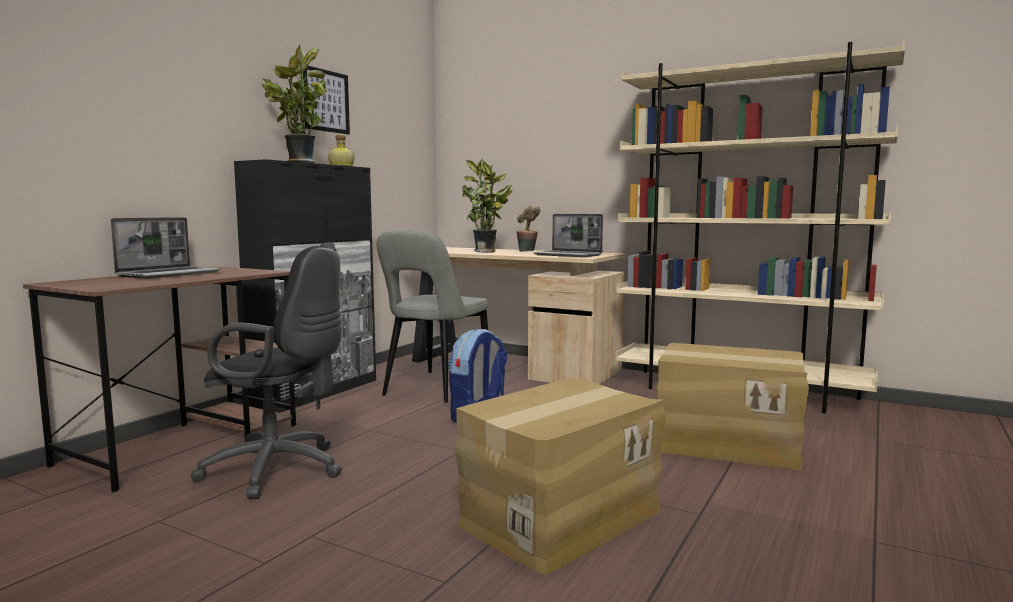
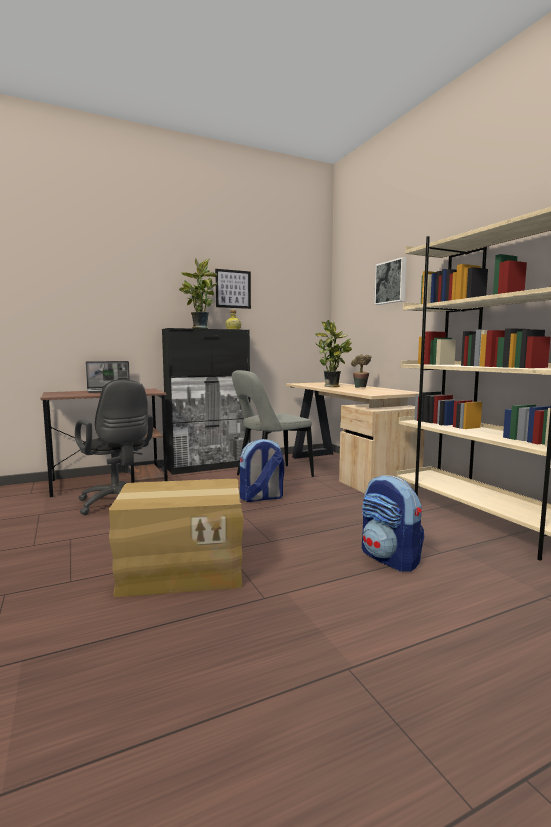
camera: 35 degrees right, 0 degrees up
(555, 112) = (391, 282): none -> picture
(569, 255) = (371, 392): laptop -> none
(728, 443) = (390, 559): cardboard box -> backpack

